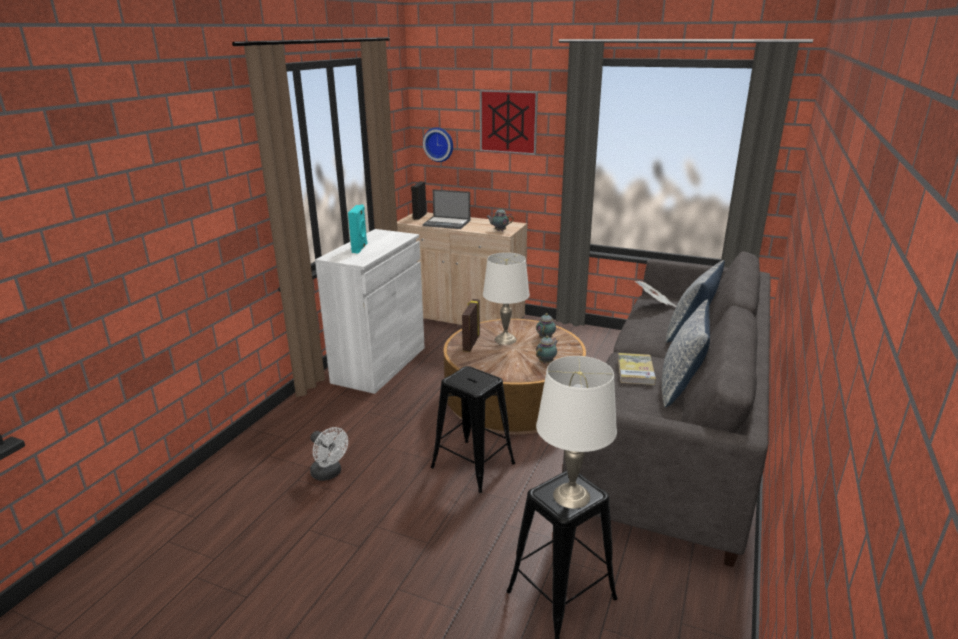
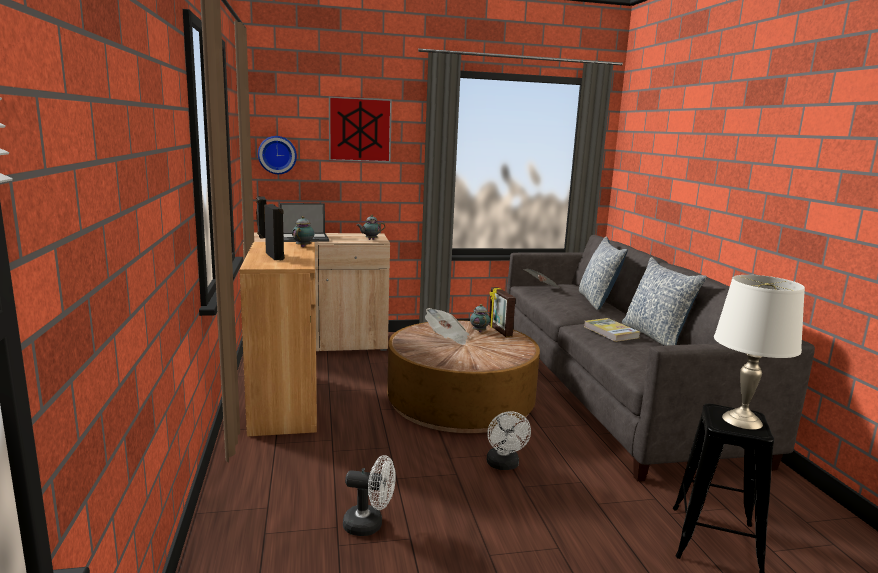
camera: 35 degrees left, 10 degrees down
(360, 248) = (275, 256): turquoise speaker -> black speaker
(379, 364) = (285, 404): white cabinet -> brown cabinet
(470, 343) = (419, 347): picture frame -> picture frame (499, 331)
(473, 465) = (504, 465): black stool -> white fan
(505, 339) = (447, 338): white table lamp -> newspaper
(546, 362) = (509, 347): teapot -> teapot (304, 246)

